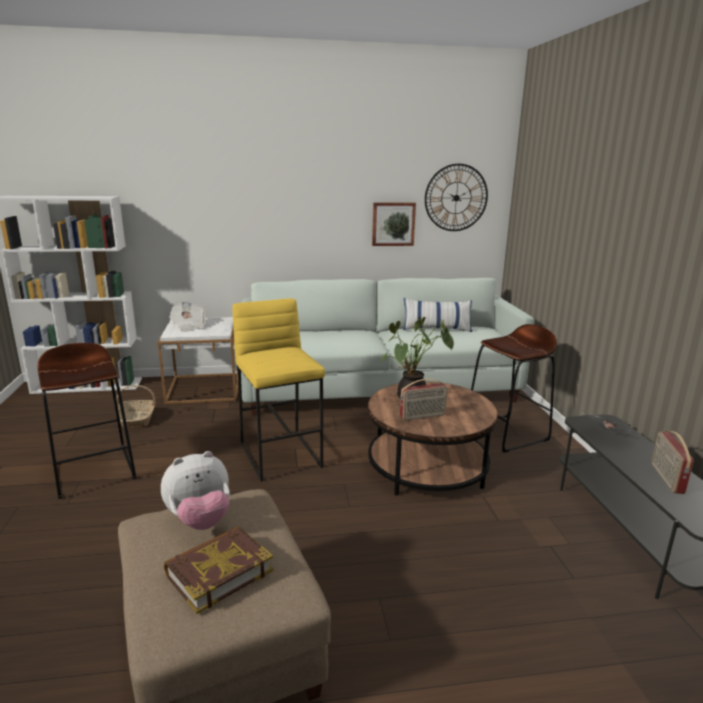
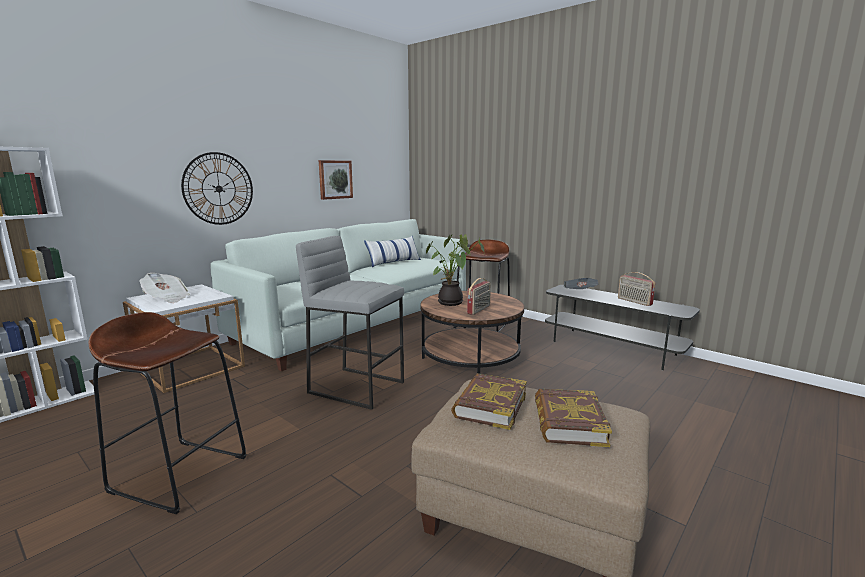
camera: 40 degrees left, 5 degrees down
(137, 419) = (151, 415): basket -> none
(200, 520) = (489, 405): plush toy -> book
(281, 455) = (357, 387): yellow stool -> grey stool
(456, 198) = (376, 157): wall clock -> wall clock (218, 189)

